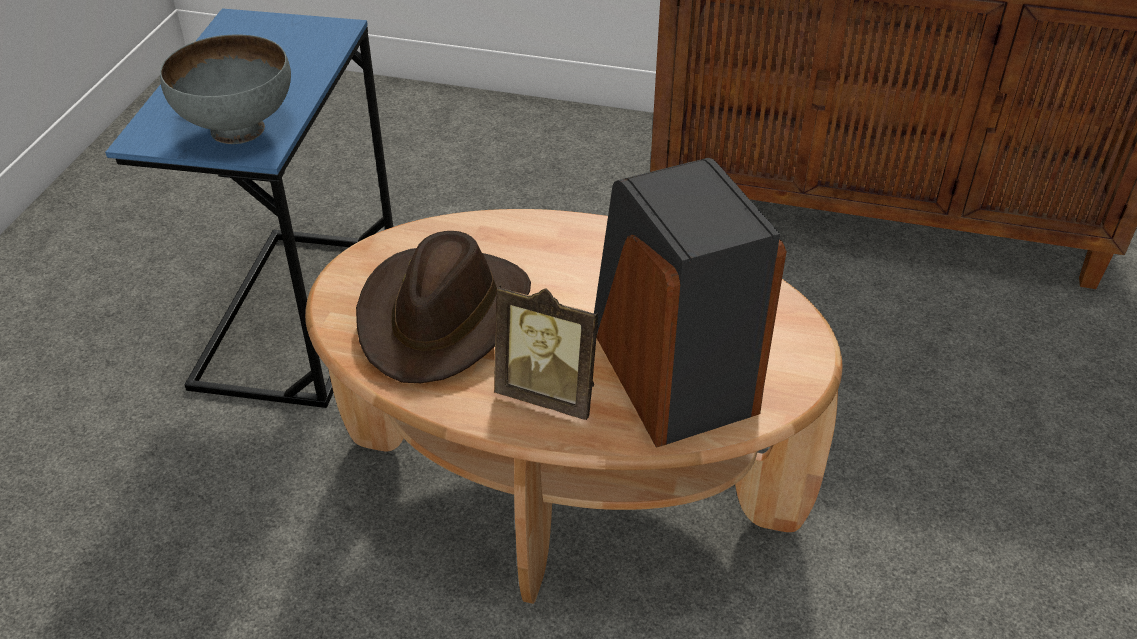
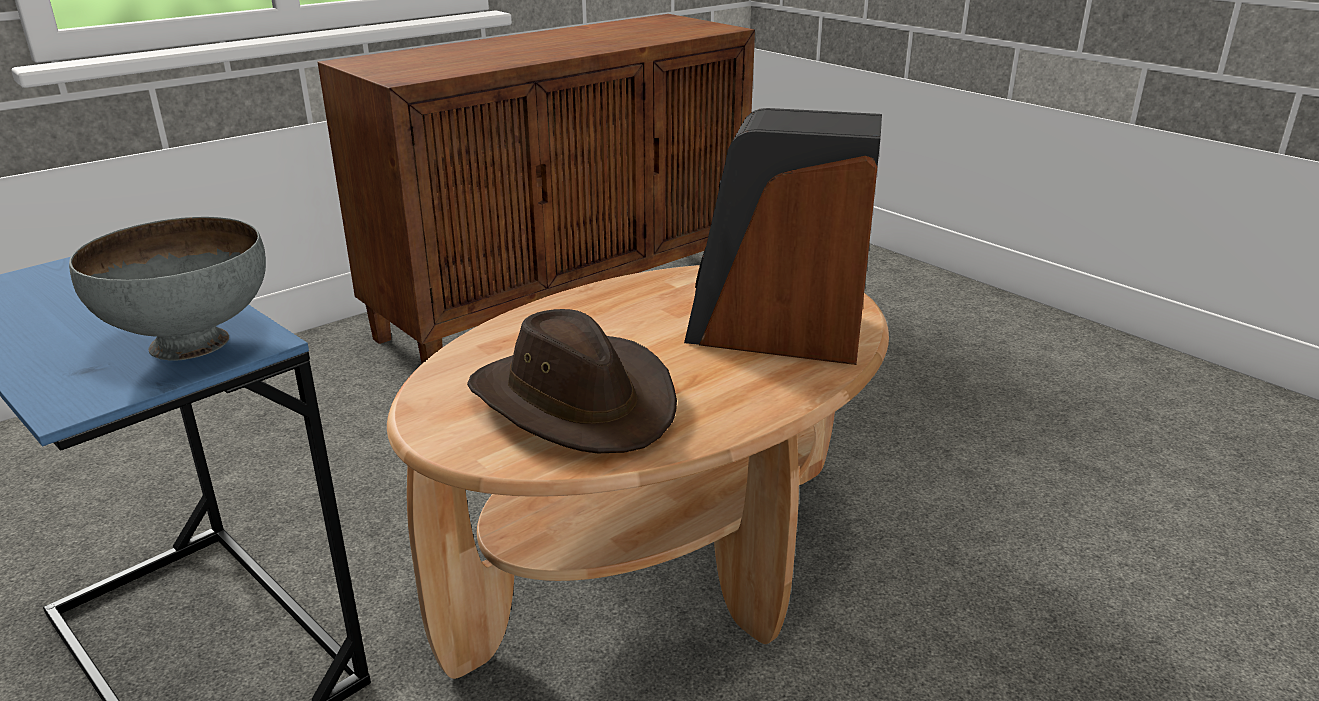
camera: 55 degrees left, 15 degrees down
(549, 394) = (743, 386): picture frame -> none

